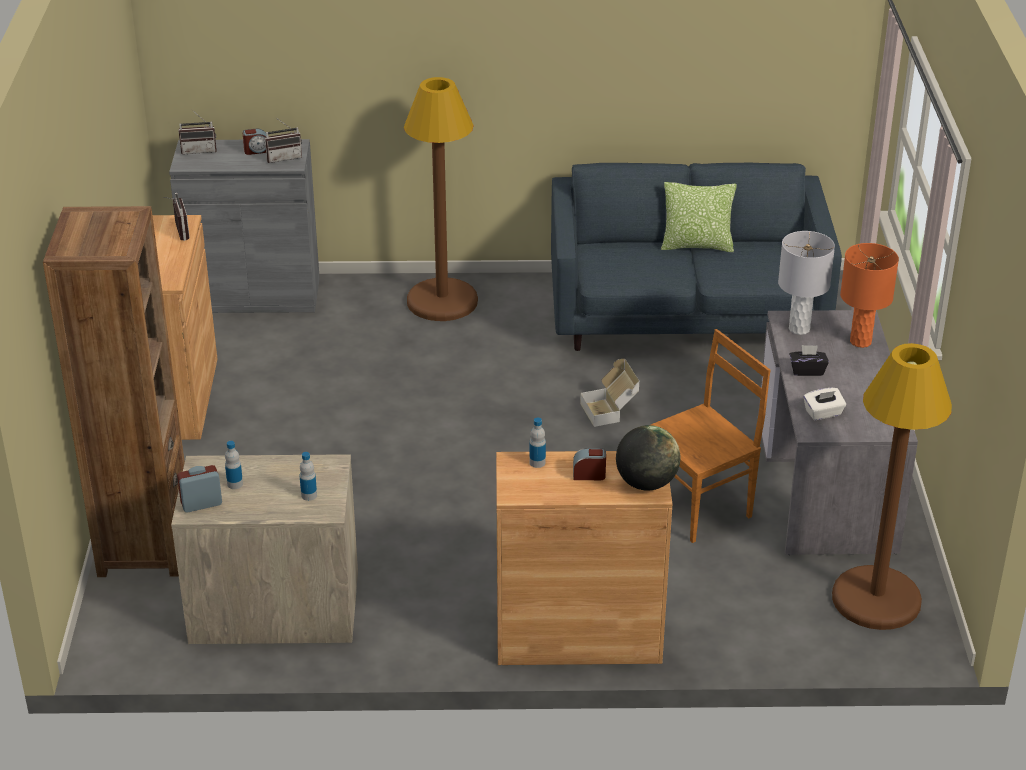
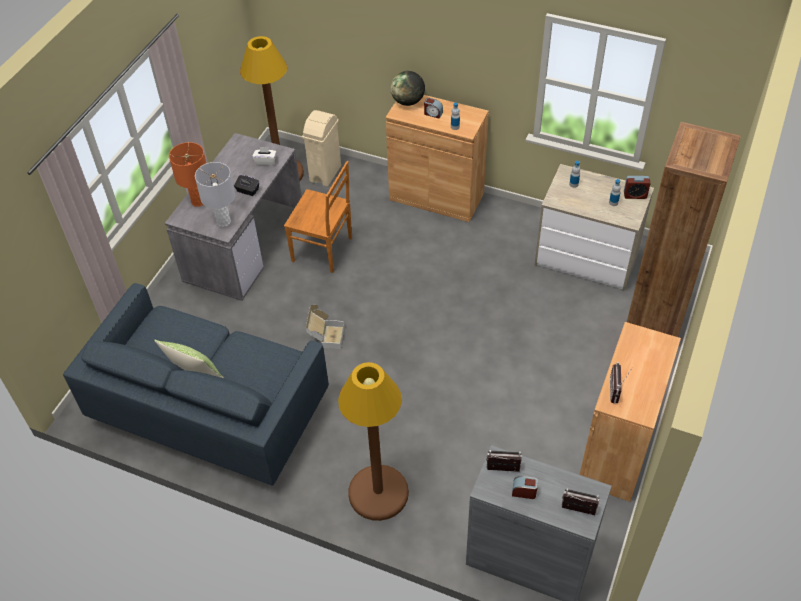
camera: 155 degrees left, 15 degrees up
(699, 506) = (324, 250): brown chair -> brown chair turned 150 degrees counterclockwise
(799, 621) = (326, 174): none -> beige trash can

